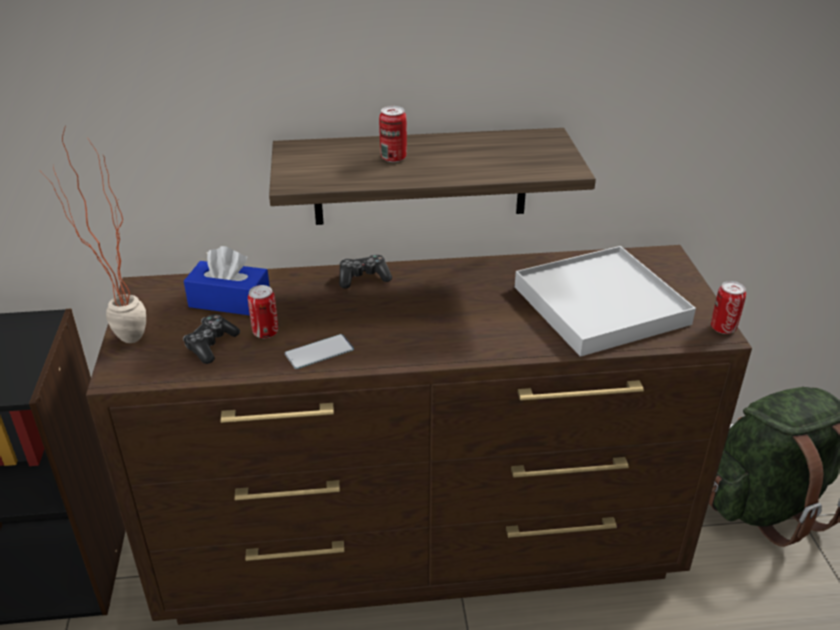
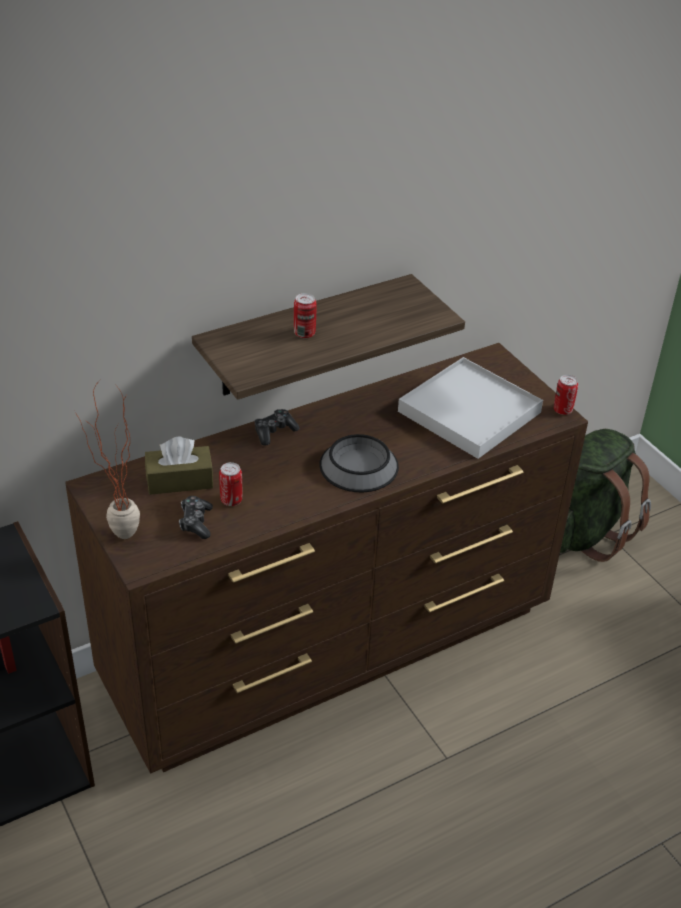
camera: 25 degrees left, 5 degrees up
(230, 301) = (179, 480): blue tissue box -> brown tissue box
(319, 352) = (286, 505): phone -> none
(430, 331) = (358, 466): none -> bowl

